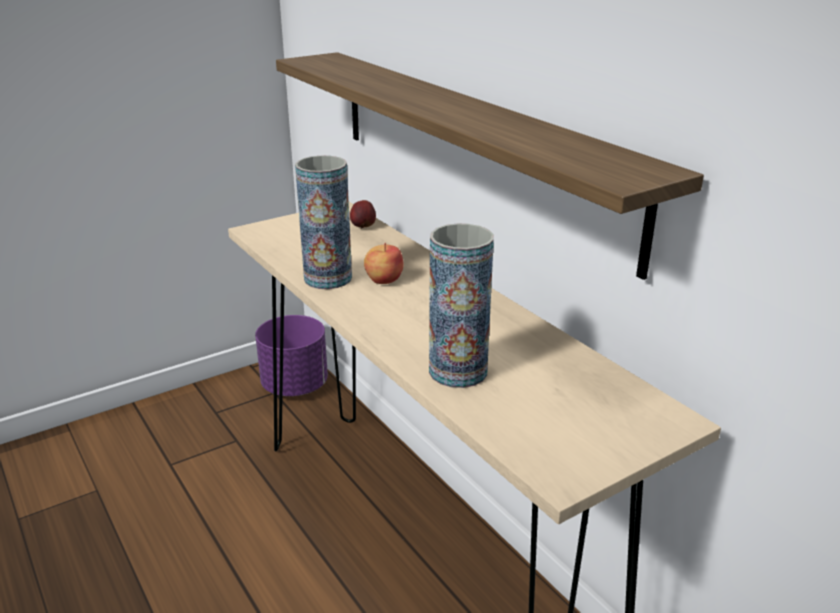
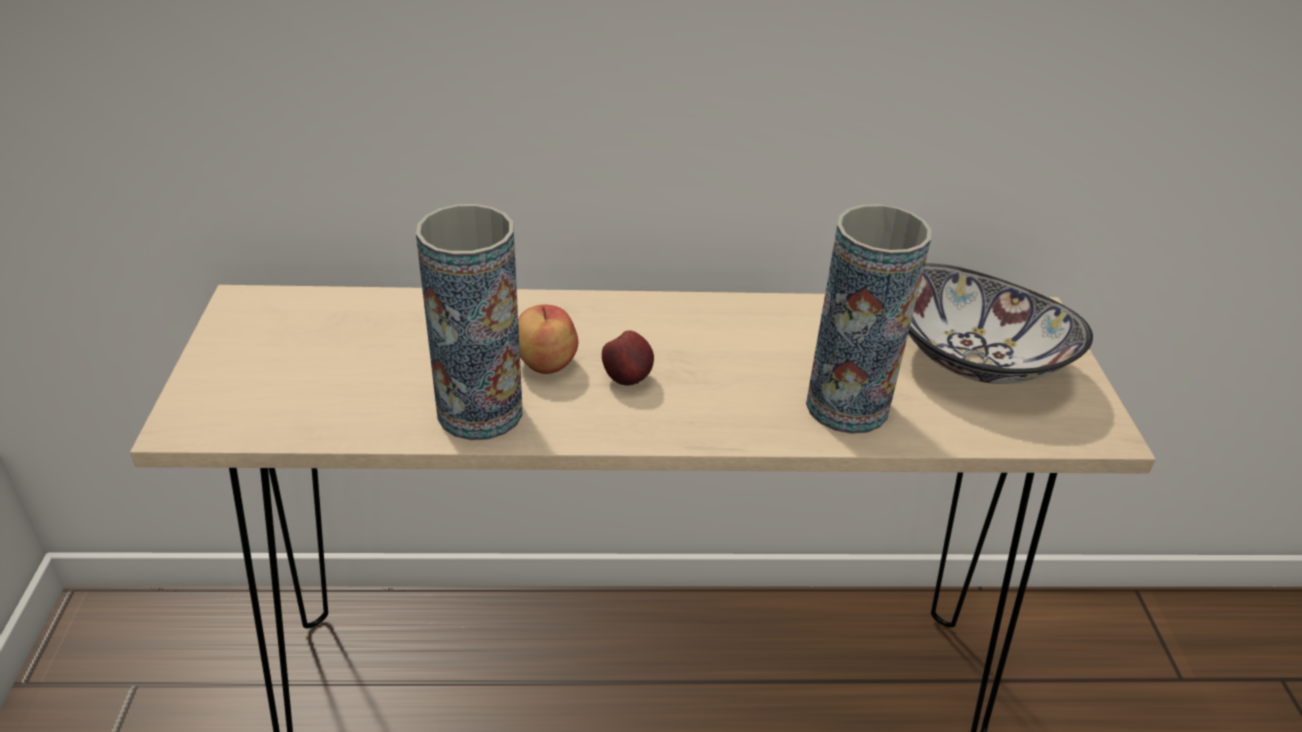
camera: 60 degrees left, 10 degrees up
(295, 385) = (152, 647): purple planter -> none
(363, 227) = (342, 310): apple -> apple (628, 379)
(471, 146) = (572, 102): shelf -> none
(575, 406) = (975, 359): none -> bowl

